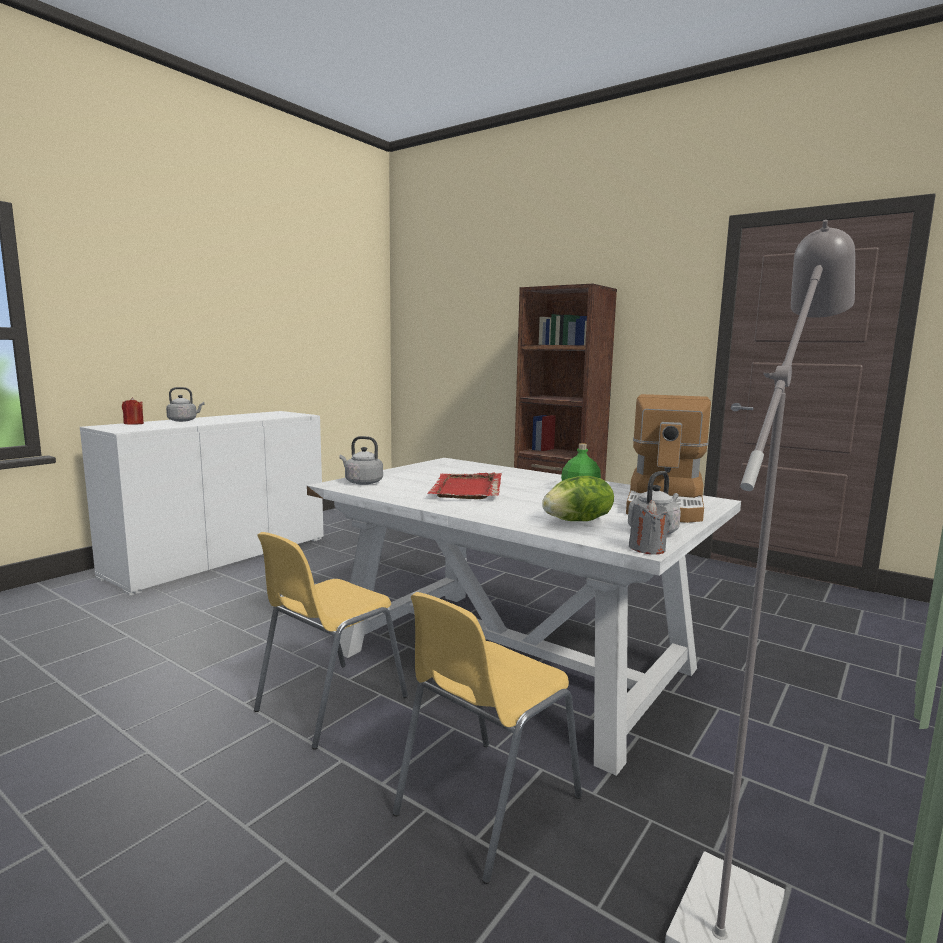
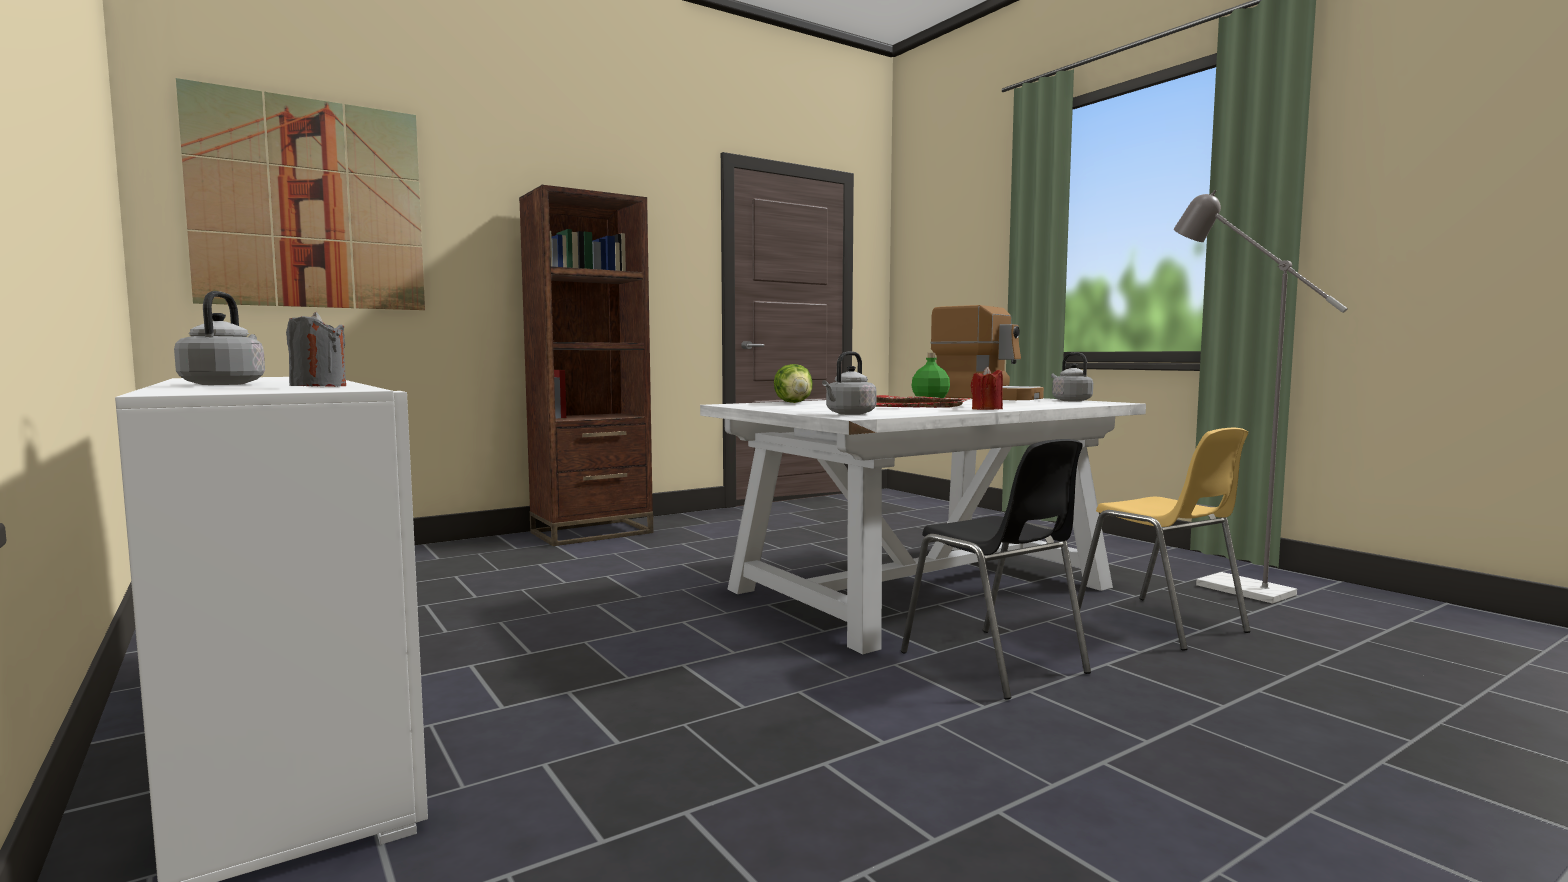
camera: 70 degrees left, 5 degrees down
(133, 424) = (193, 389): red candle -> red candle (986, 409)
(329, 704) = (994, 663): yellow chair -> black chair
(449, 312) = (310, 204): none -> picture
(578, 521) = (1040, 403): lettuce -> lettuce (794, 403)
(647, 549) = (1119, 402): grey candle -> grey candle (318, 386)

